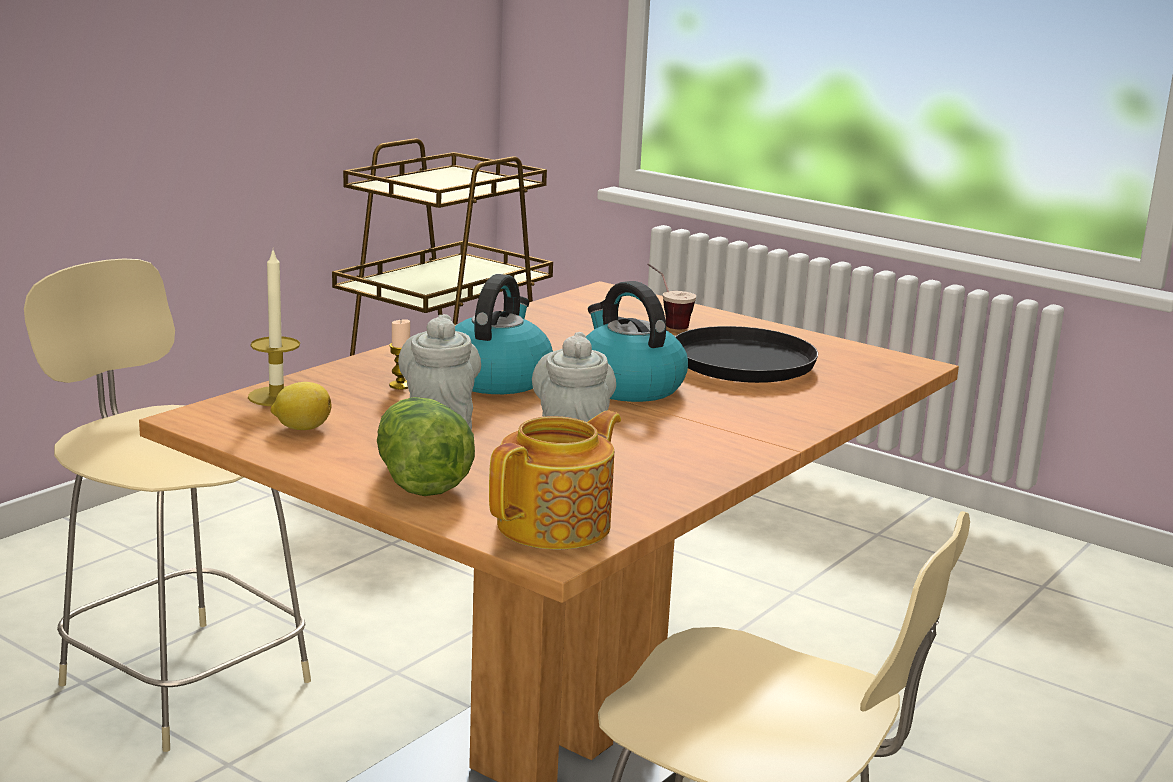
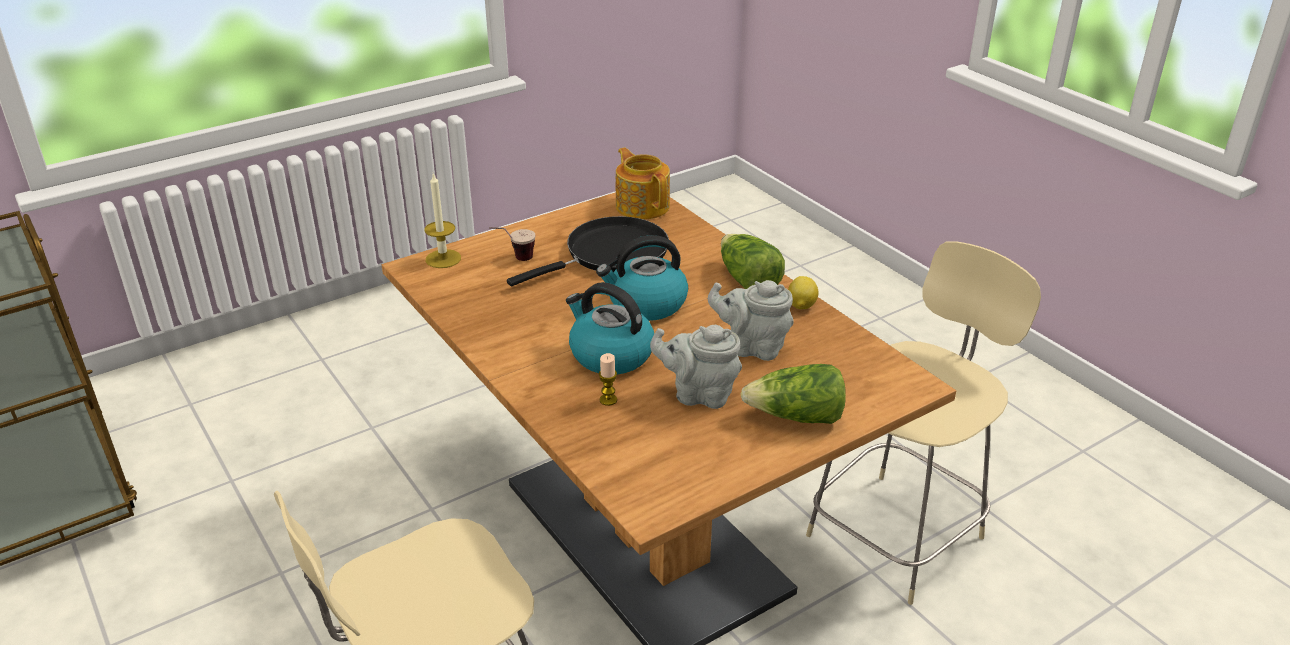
camera: 70 degrees left, 15 degrees up
(276, 396) = (612, 464): candle -> candle (443, 259)
(301, 428) = (688, 458): lemon -> lemon (801, 306)
(557, 525) = (880, 377): teapot -> teapot (642, 206)
(748, 433) = (747, 280): none -> lettuce

